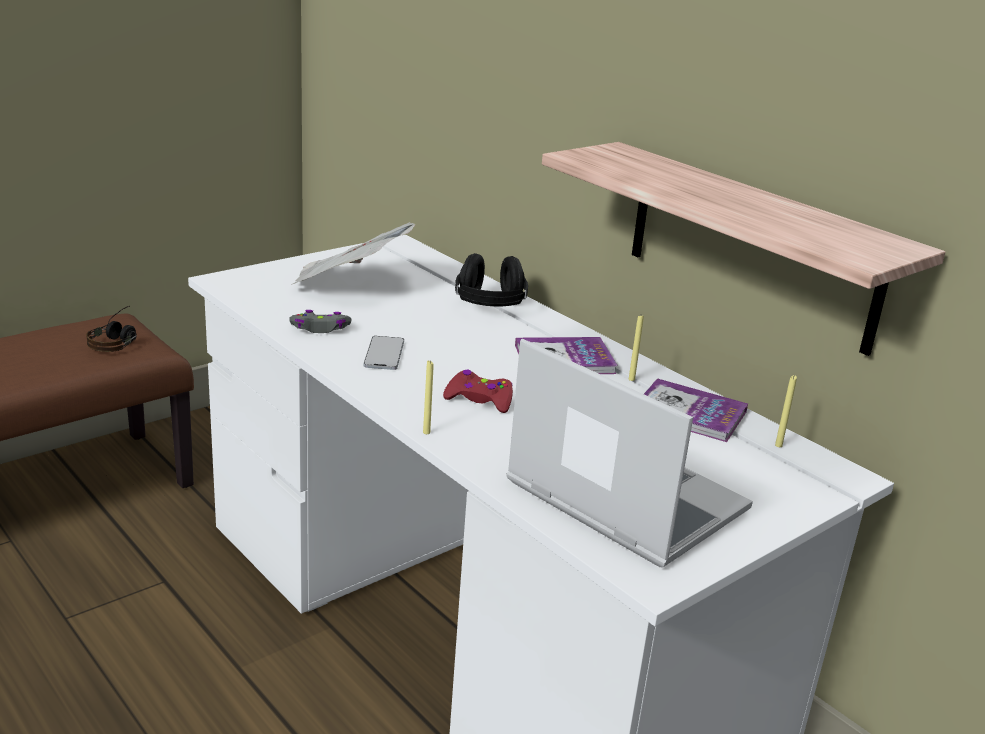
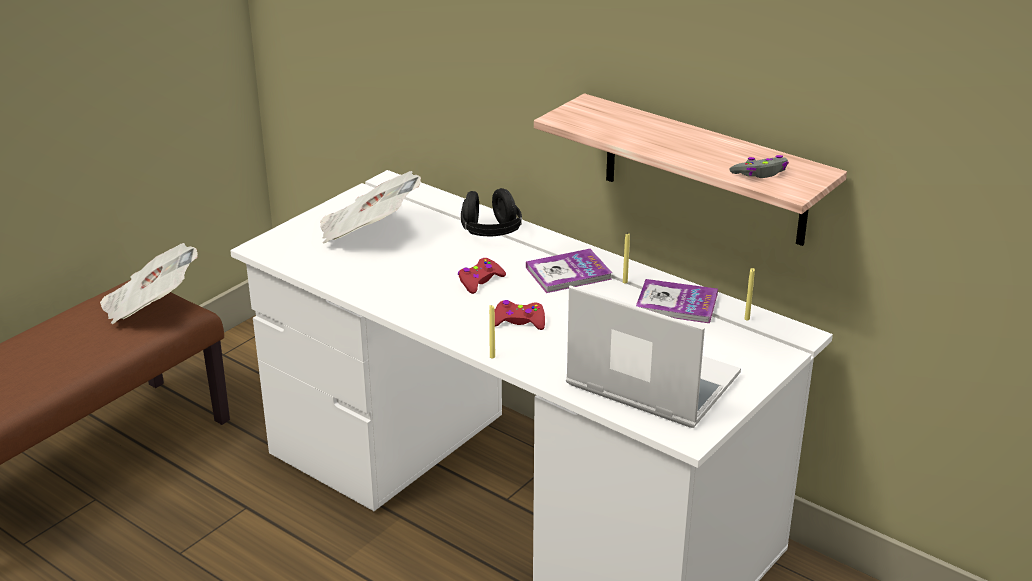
camera: 10 degrees left, 5 degrees up
(118, 340) = (150, 306): headphones -> newspaper
(320, 329) = (367, 280): grey game controller -> grey game controller (760, 173)
(384, 354) = (428, 295): phone -> none
(453, 350) = (480, 281): none -> red game controller

